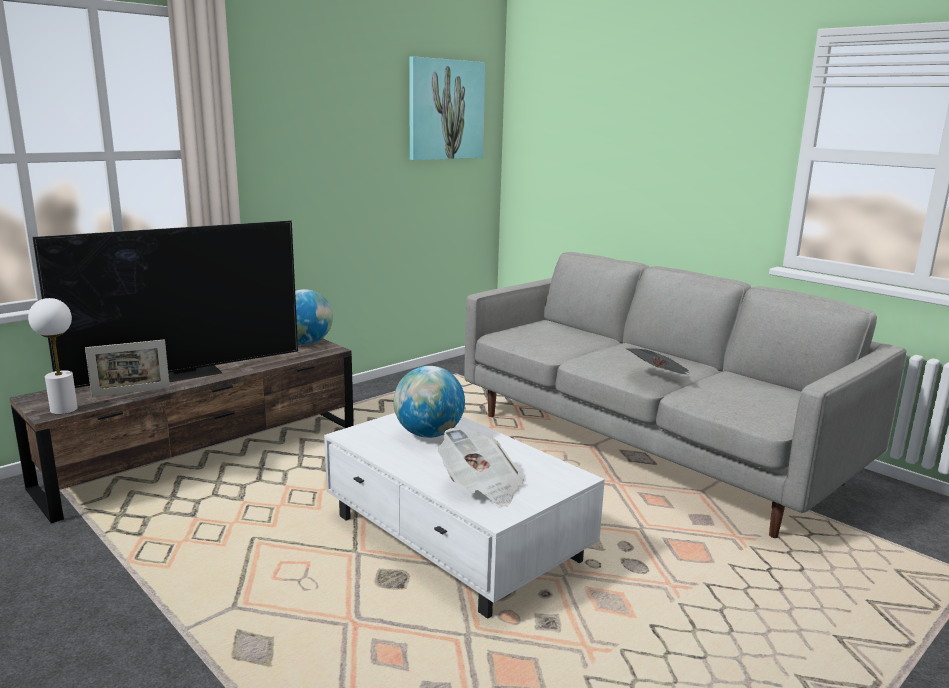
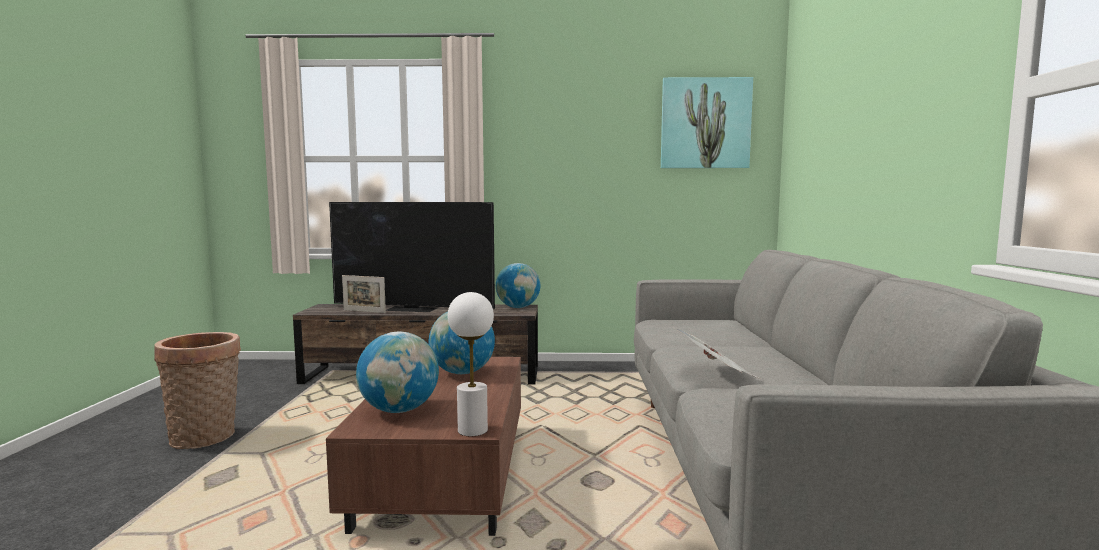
camera: 45 degrees right, 10 degrees down
(63, 409) = (318, 312): white table lamp -> white table lamp (472, 430)
(106, 630) = (206, 438): none -> basket
(456, 540) = (444, 476): white coffee table -> brown coffee table
(481, 487) = (399, 410): newspaper -> globe

